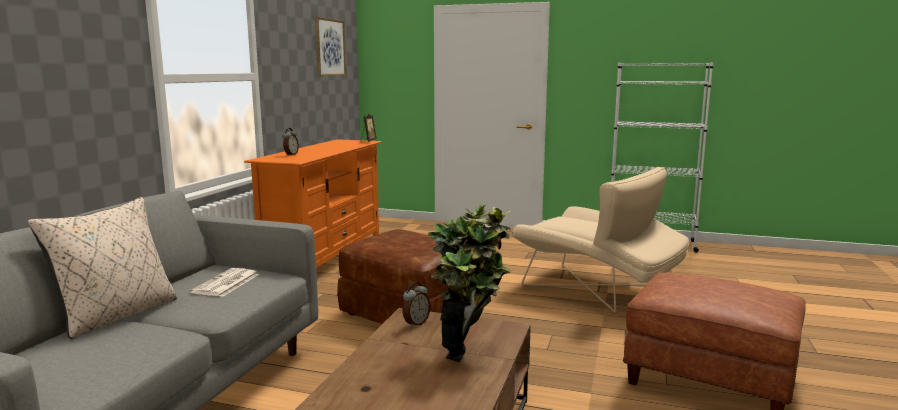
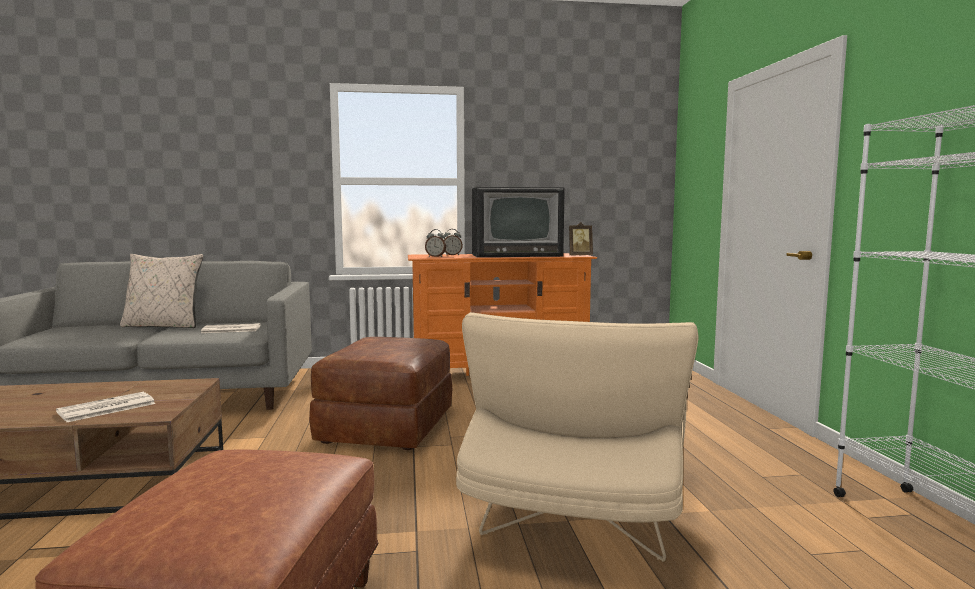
camera: 65 degrees right, 5 degrees down
(327, 147) = (516, 255): none -> television
(329, 47) = (605, 152): picture -> none
(416, 323) = (175, 387): alarm clock -> alarm clock (435, 256)
(470, 348) = (106, 408): potted plant -> newspaper

